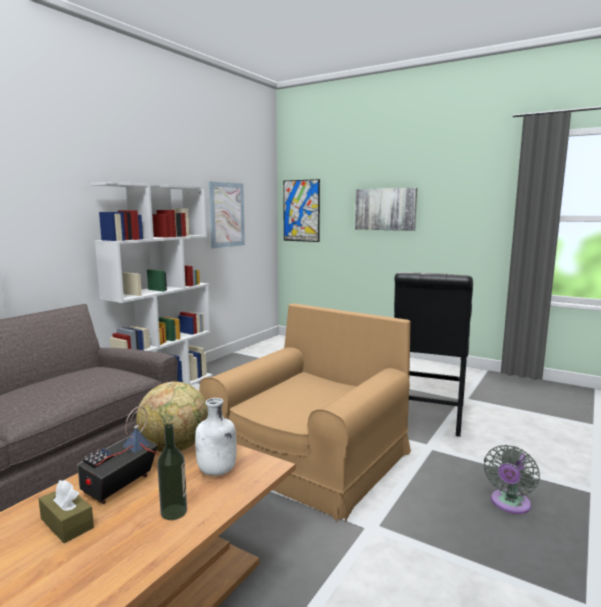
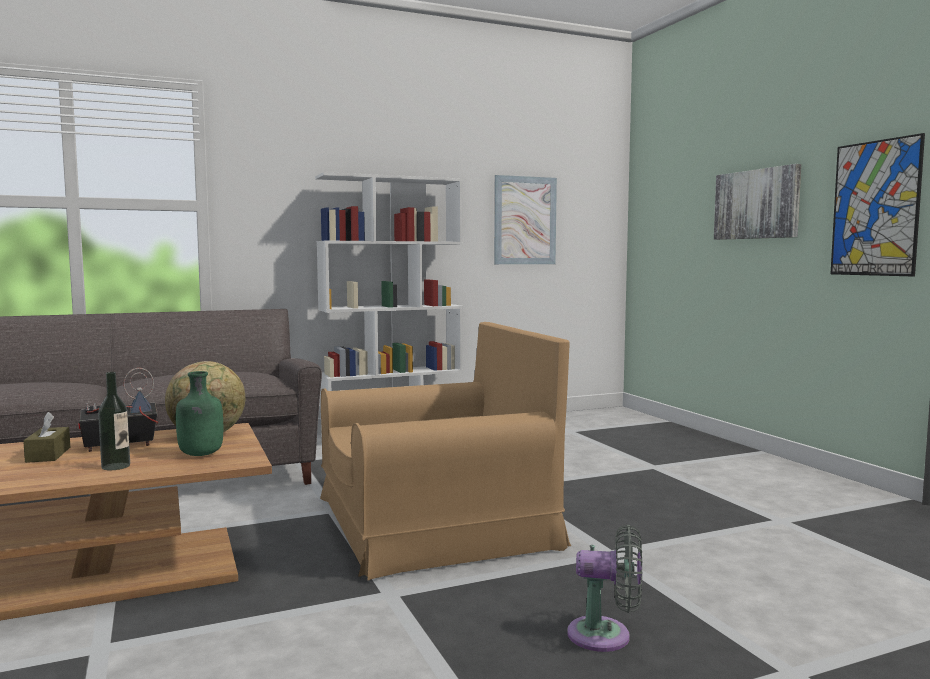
camera: 35 degrees right, 5 degrees down
(217, 471) = (200, 454): white bottle -> green bottle
(301, 211) = (653, 216): picture -> picture (875, 208)
(427, 417) = (670, 525): black chair -> none
(509, 504) = (606, 636): grey fan -> grey fan turned 150 degrees counterclockwise

